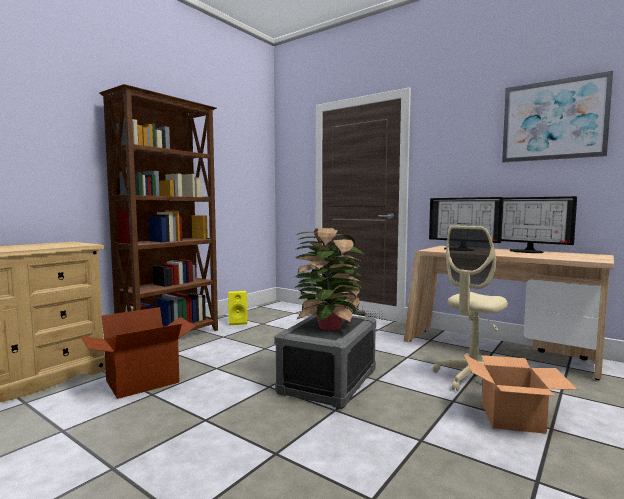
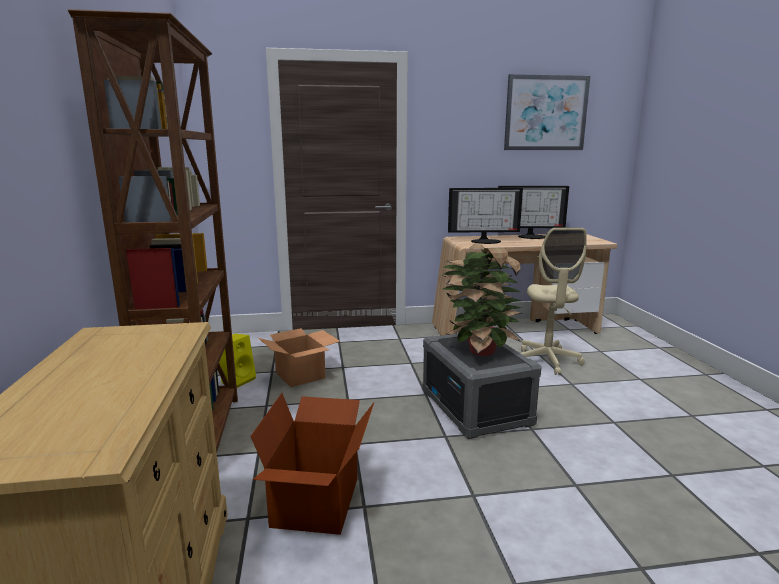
camera: 45 degrees left, 10 degrees up
(511, 417) = (614, 380): cardboard box -> cardboard box (299, 375)

